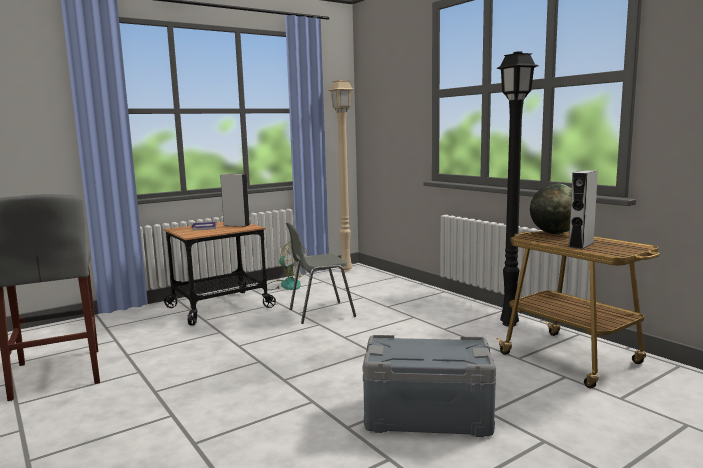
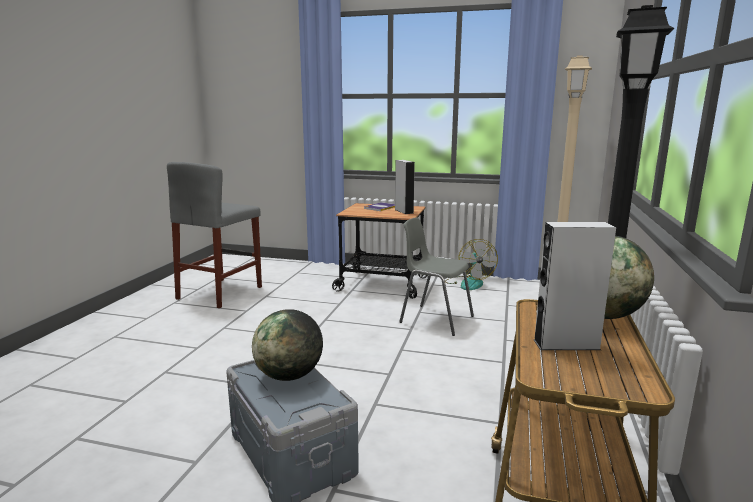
camera: 50 degrees right, 5 degrees up
(412, 347) = (289, 376): none -> globe

